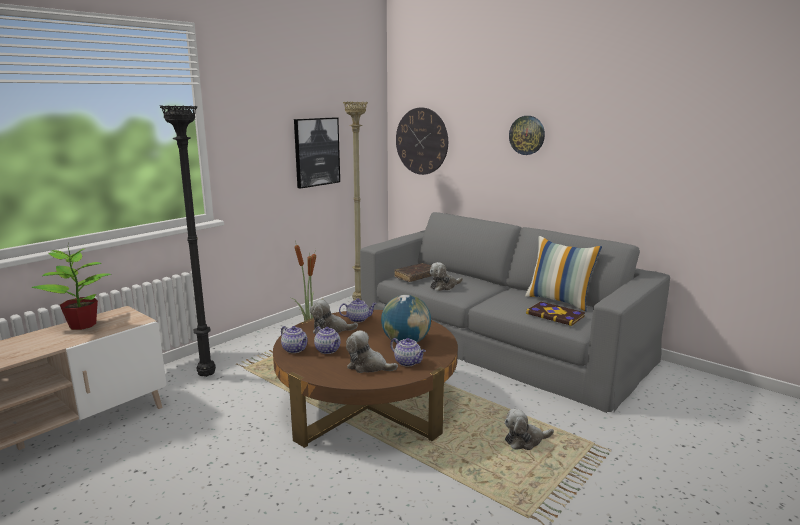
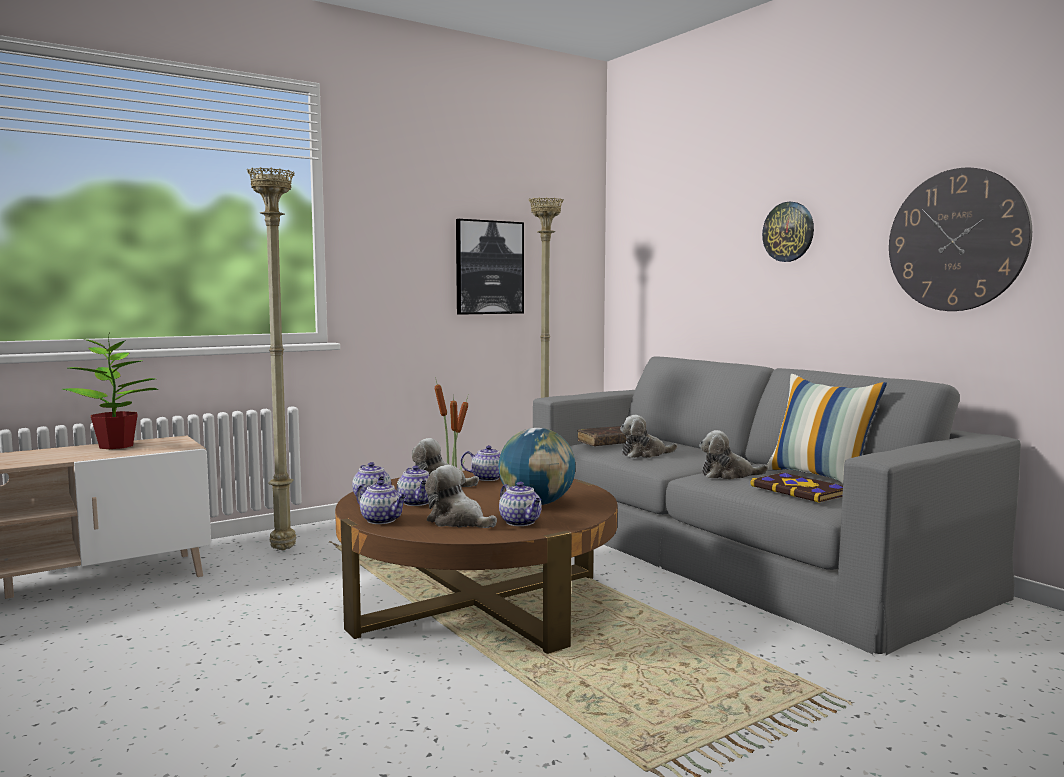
camera: 15 degrees right, 10 degrees down
(208, 375) = (285, 549): black floor lamp -> beige floor lamp
(318, 371) = (382, 520): none -> teapot
(421, 141) = (647, 259): wall clock -> wall clock (956, 240)
(525, 441) = (703, 672): plush toy -> plush toy (728, 475)

